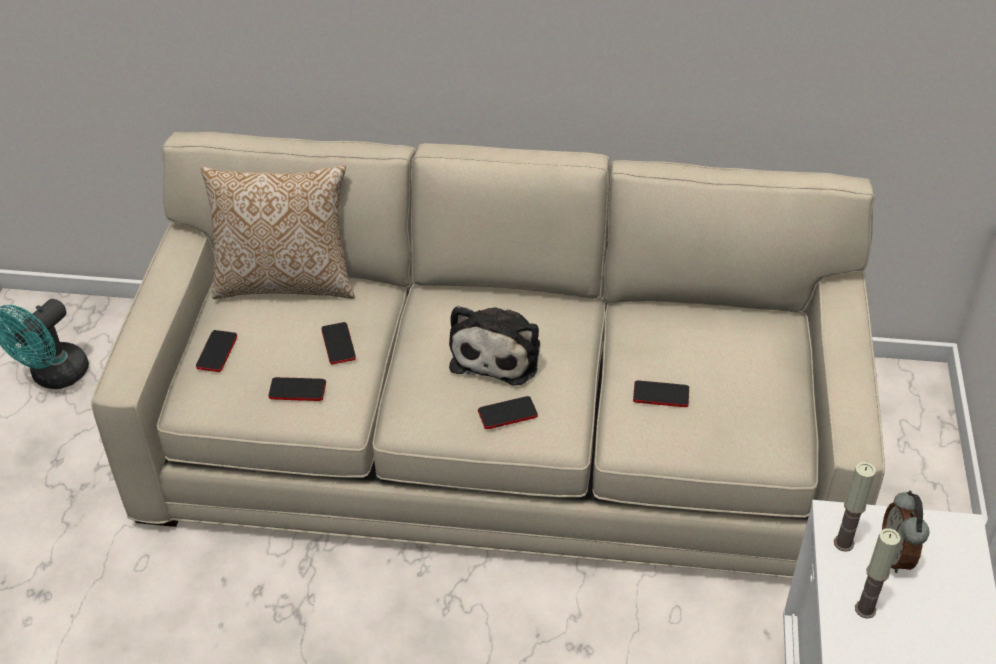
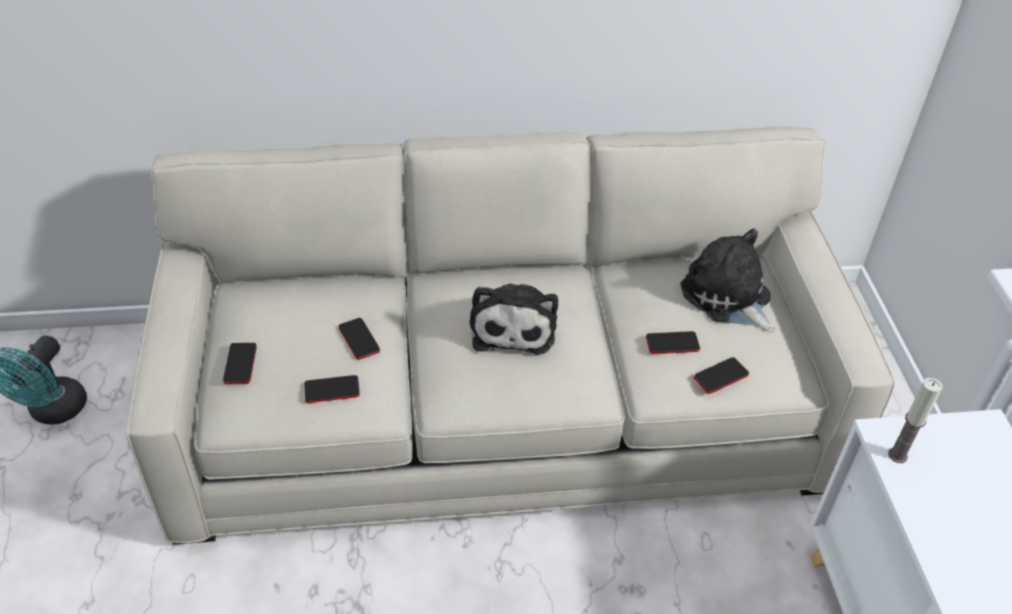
camera: 15 degrees left, 0 degrees up
(286, 282) = (289, 287): pillow -> none
(507, 413) = (540, 382): phone -> phone (721, 376)
(740, 355) = (728, 298): none -> plush toy
(865, 609) = (940, 514): candle -> none
(897, 555) = (946, 459): alarm clock -> none

